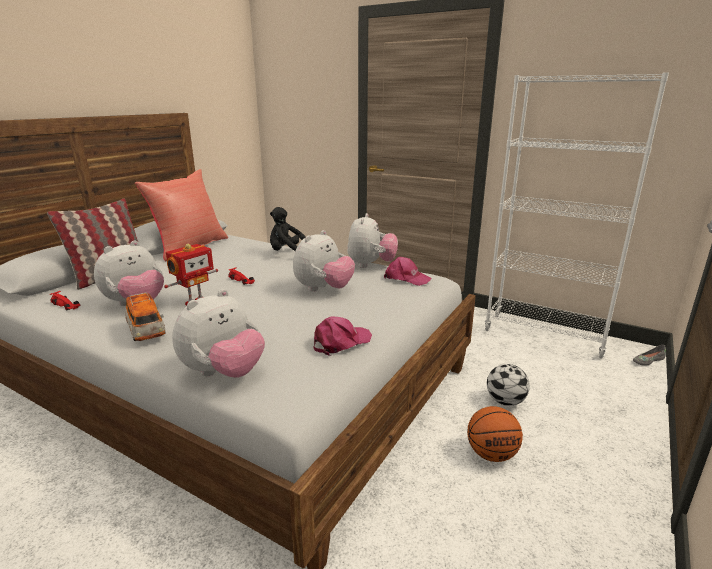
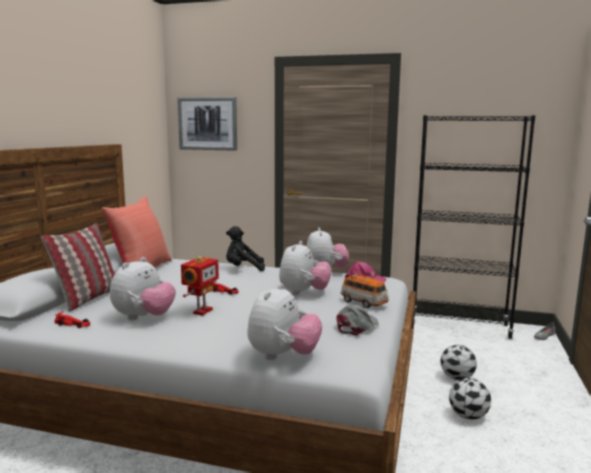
camera: 15 degrees left, 10 degrees down
(146, 331) = (181, 336): toy car -> toy car (364, 303)
(293, 89) = (207, 123): none -> picture
(341, 342) = (356, 326): pink cap -> grey cap
(491, 454) = (468, 416): basketball -> football
(544, 335) = (459, 326): white bookcase -> black bookcase

